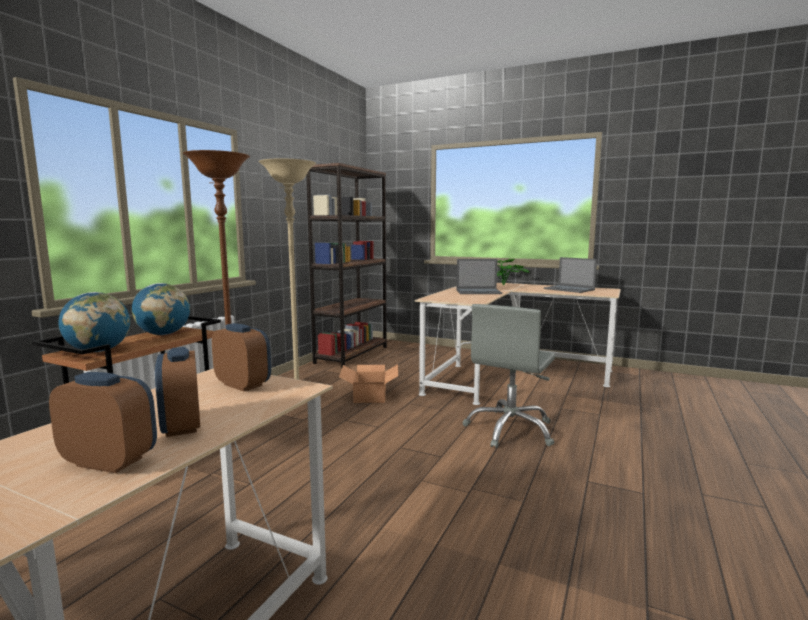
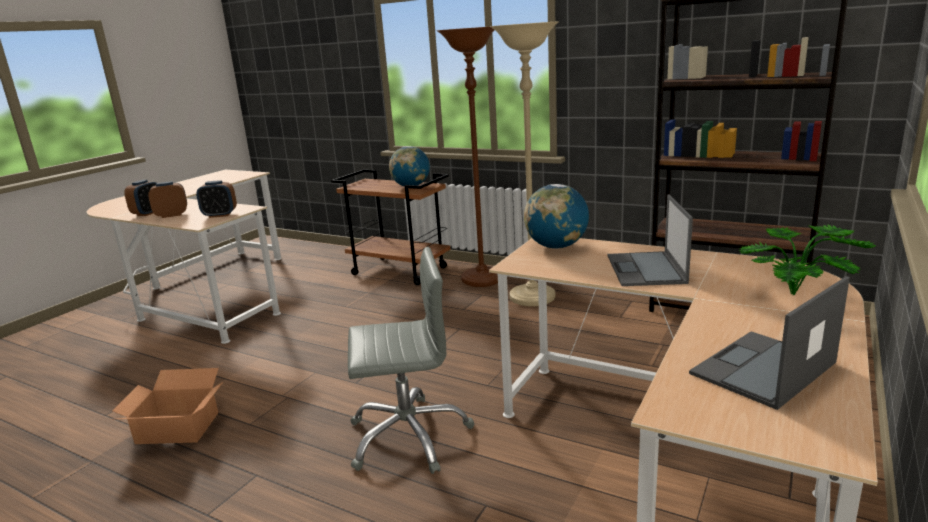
camera: 95 degrees right, 10 degrees up
(99, 351) = (366, 184): globe -> globe (556, 246)
(243, 385) = (220, 215): alarm clock -> alarm clock turned 45 degrees clockwise
(370, 395) = (537, 336): cardboard box -> cardboard box (178, 428)
(510, 430) = (408, 436): grey office chair -> grey office chair turned 135 degrees clockwise

